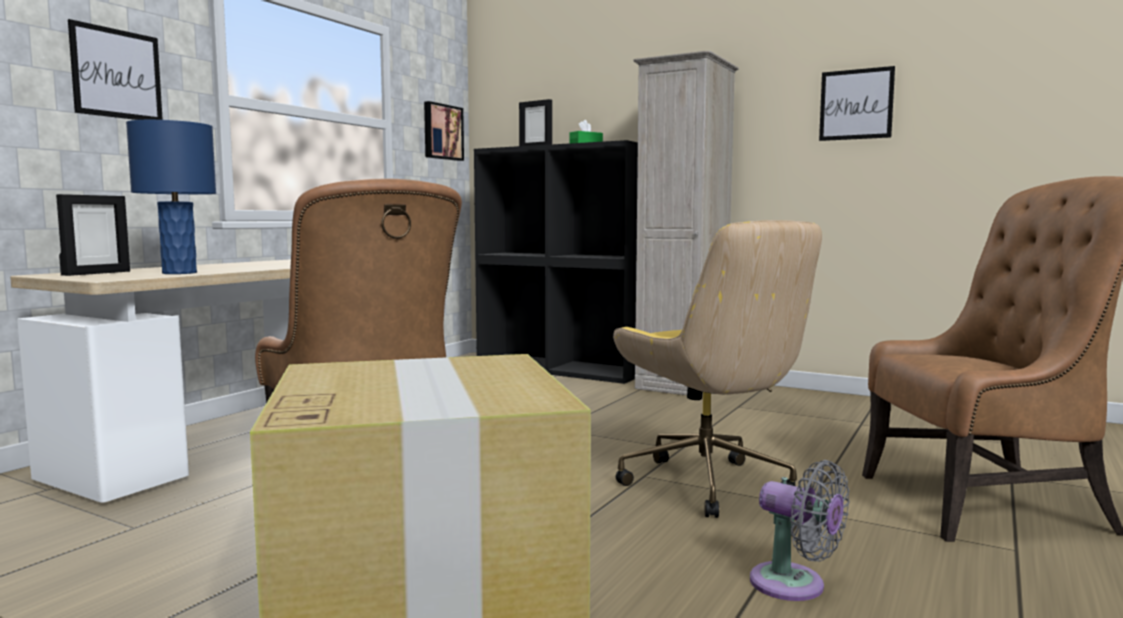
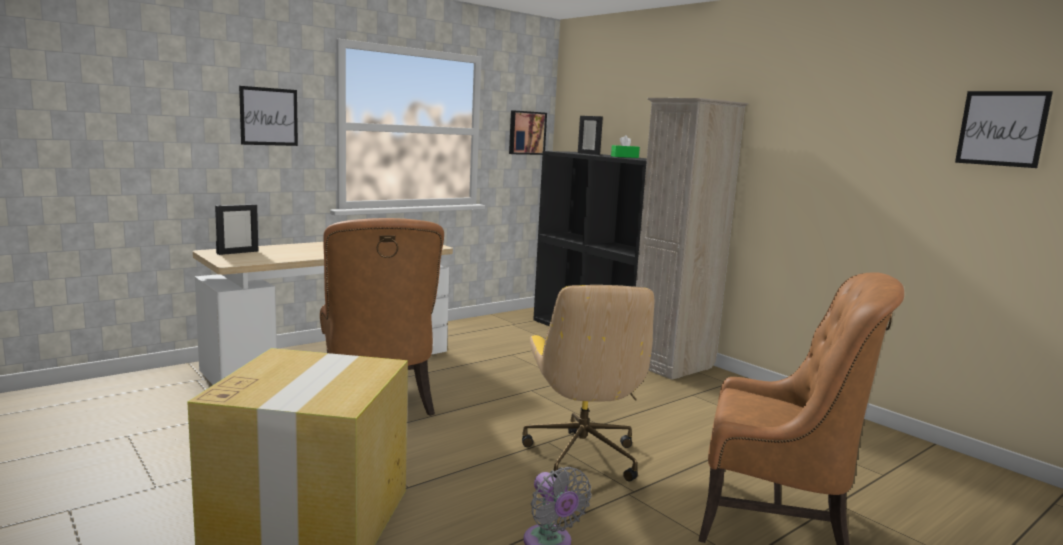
camera: 20 degrees right, 5 degrees up
(180, 273) = (280, 258): blue table lamp -> none
(856, 104) = (838, 147): picture -> picture (1001, 128)

